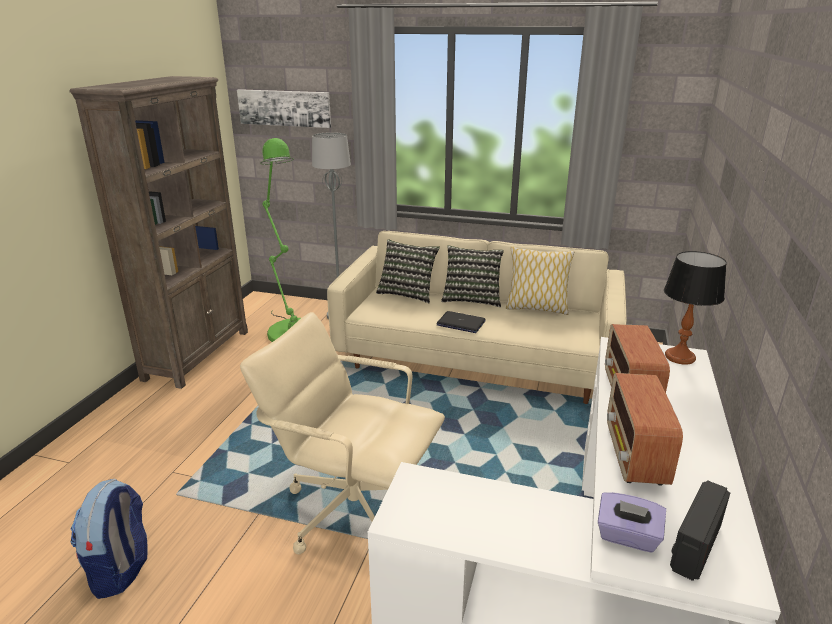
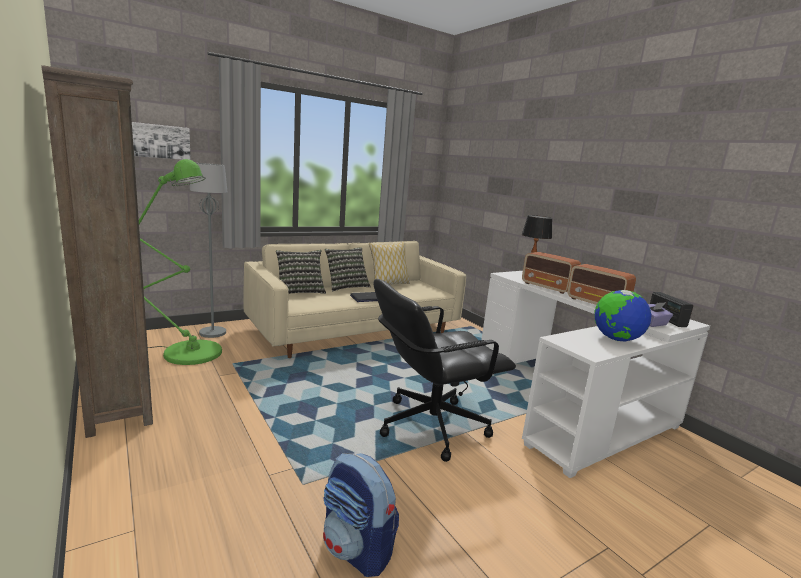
camera: 50 degrees left, 10 degrees down
(353, 509) = (430, 425): beige office chair -> black office chair
(505, 524) = (616, 339): none -> globe

